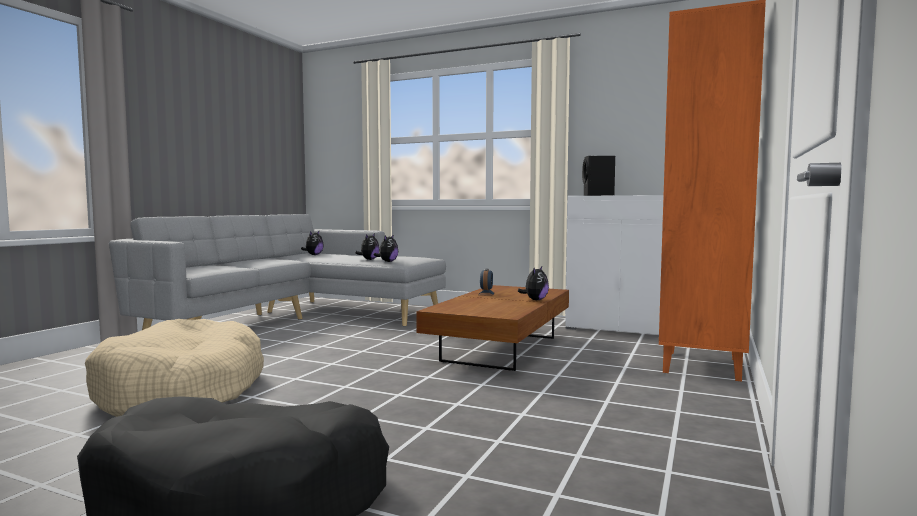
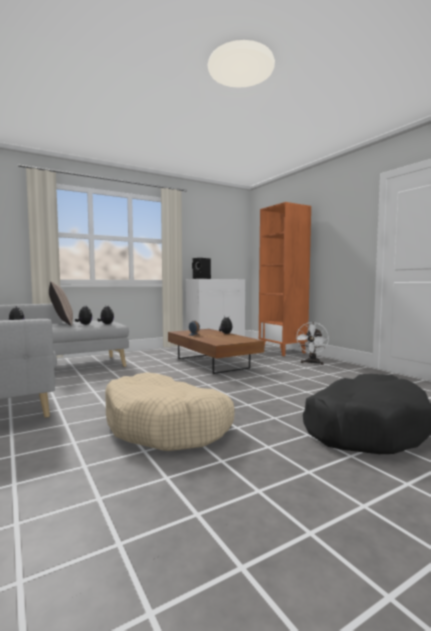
camera: 55 degrees left, 0 degrees up
(361, 256) = (61, 323): none -> pillow
(658, 399) = (312, 363): none -> white fan

